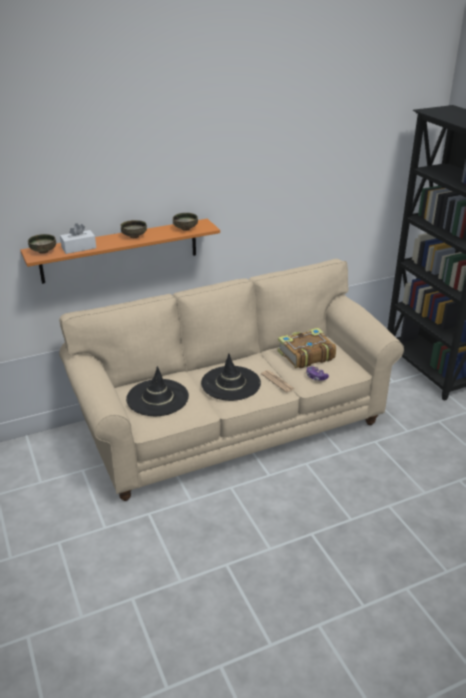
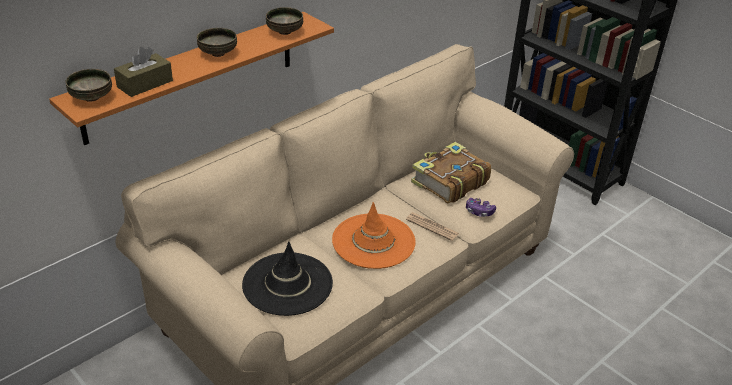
camera: 20 degrees left, 5 degrees up
(79, 248) = (145, 84): white tissue box -> brown tissue box
(231, 383) = (373, 241): black hat -> orange hat

